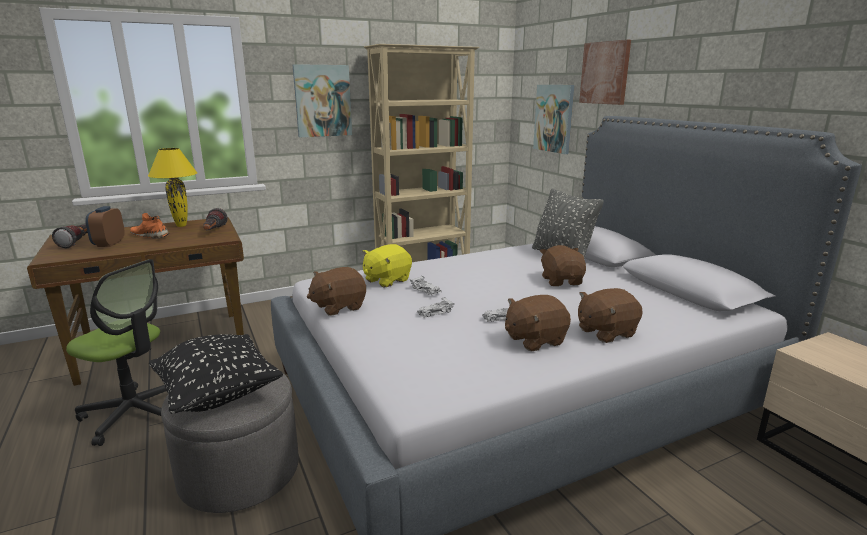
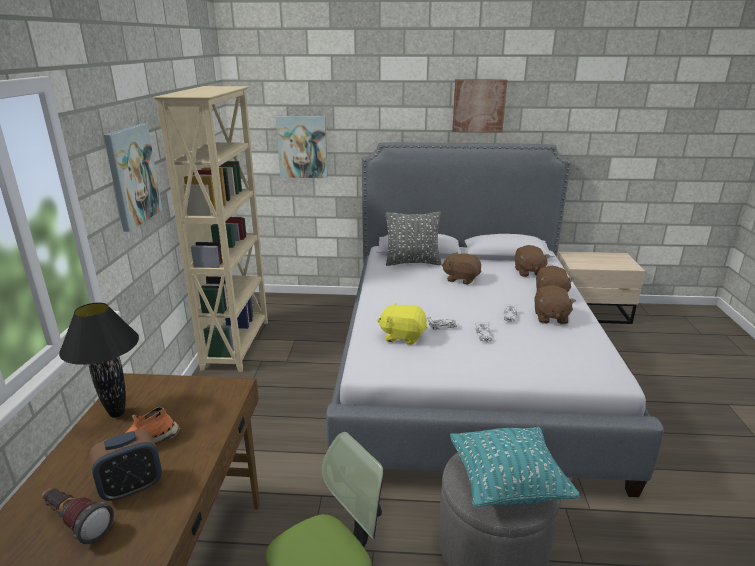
camera: 60 degrees left, 5 degrees up
(109, 244) = (132, 487): alarm clock -> alarm clock turned 60 degrees counterclockwise
(181, 225) = (116, 413): yellow table lamp -> black table lamp
(213, 231) = (191, 391): flashlight -> none
(218, 394) = (507, 485): black pillow -> turquoise pillow
(338, 307) = (441, 372): brown plush toy -> brown plush toy (528, 272)
(386, 280) = (403, 336): yellow plush toy -> yellow plush toy turned 120 degrees clockwise
(605, 73) = (362, 106): picture -> picture (478, 106)

